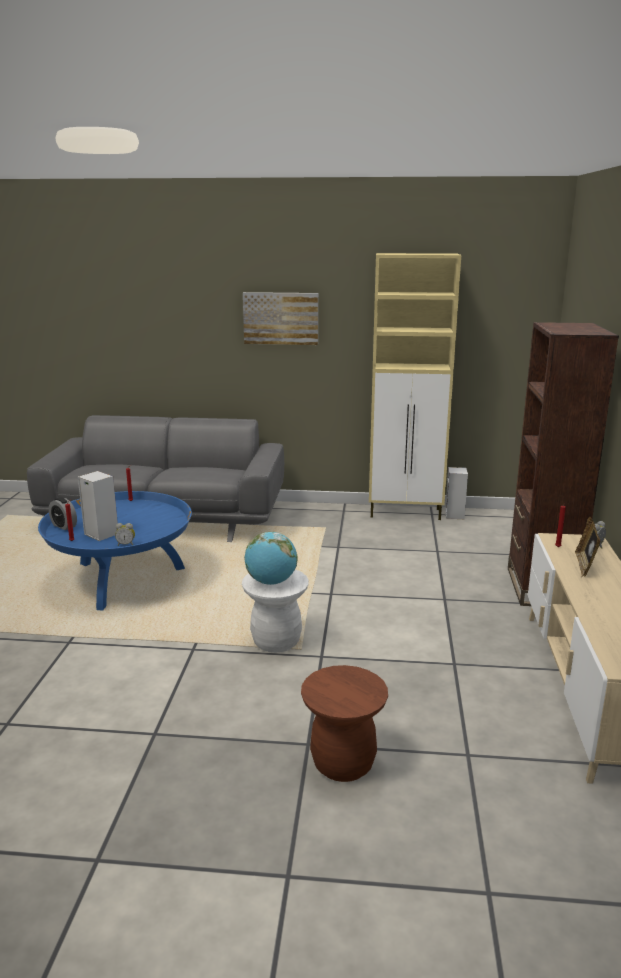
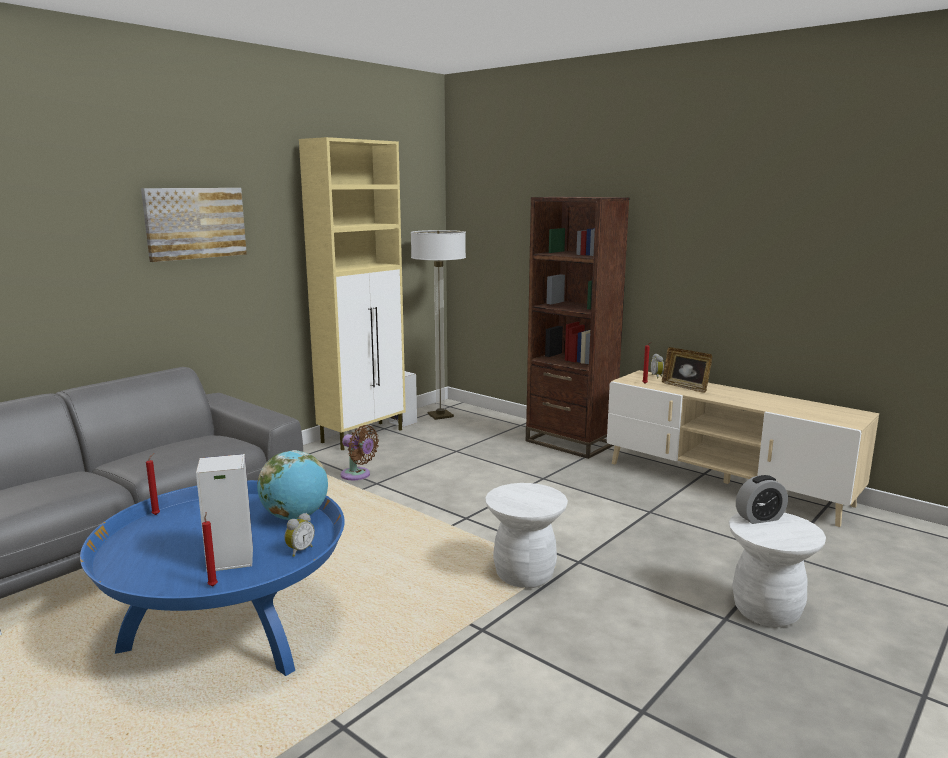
camera: 55 degrees left, 5 degrees down
(64, 526) = (146, 579): alarm clock -> alarm clock (759, 518)
(271, 582) = (527, 500): globe -> globe (295, 517)
(340, 537) = (358, 475): none -> brown fan
(343, 763) = (766, 611): brown stool -> white stool
(494, 521) = (440, 416): none -> floor lamp

